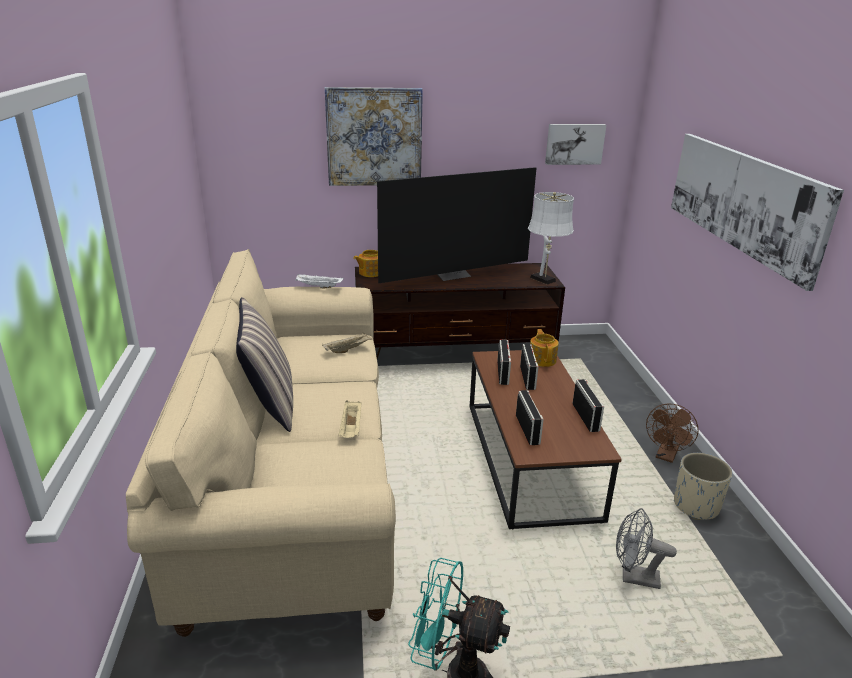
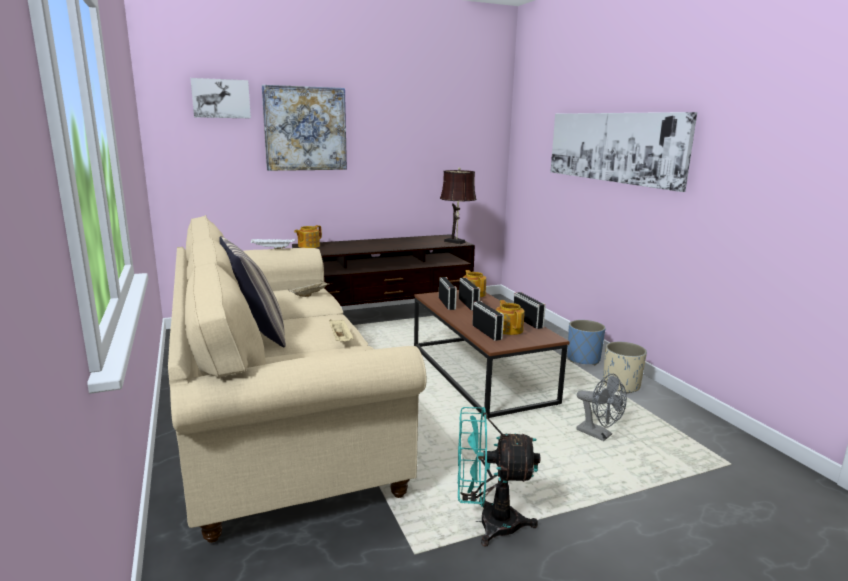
camera: 15 degrees left, 10 degrees down
(452, 275) = (380, 243): television -> none
(544, 280) = (456, 242): white table lamp -> brown table lamp
(556, 428) = (509, 329): none -> teapot
(574, 143) = (465, 136): picture -> picture (221, 98)
(633, 578) = (599, 435): grey fan -> grey fan turned 135 degrees counterclockwise
(666, 456) = (583, 359): brown fan -> blue planter

